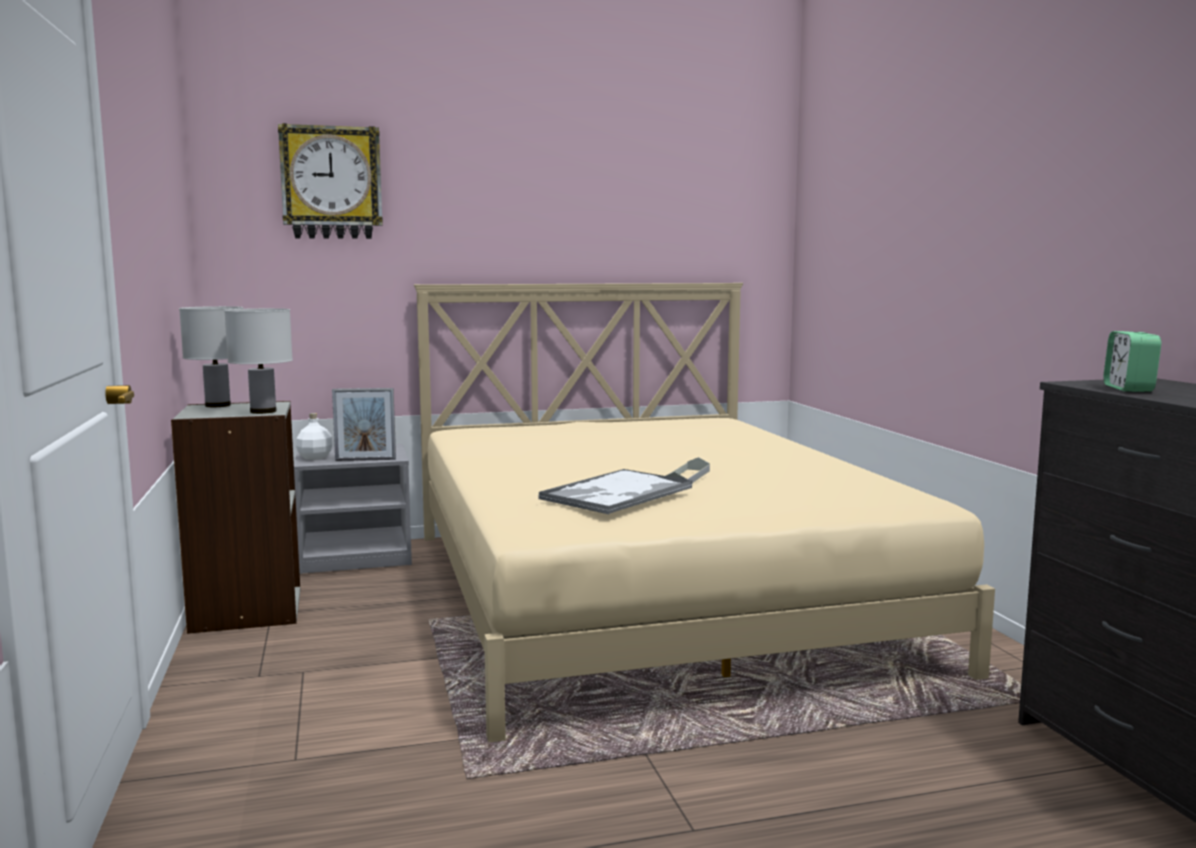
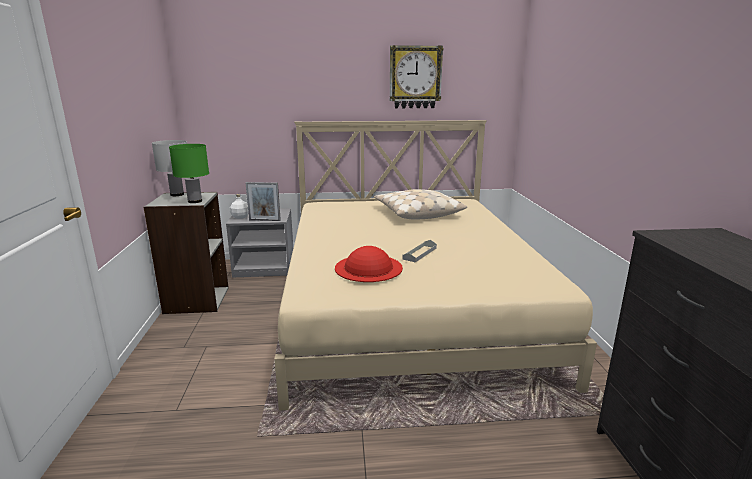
camera: 10 degrees right, 10 degrees up
(262, 411) = (194, 201): white table lamp -> green table lamp
(331, 183) = (247, 63): wall clock -> wall clock (415, 77)
(616, 494) = (368, 268): tray -> red hat
(647, 435) = (417, 213): none -> beige pillow
(1128, 389) = (694, 246): alarm clock -> none

